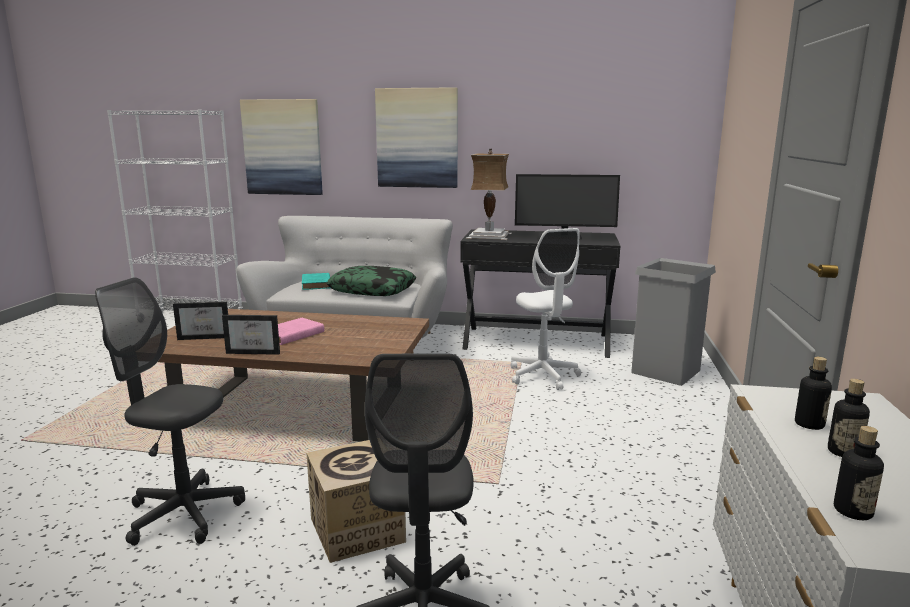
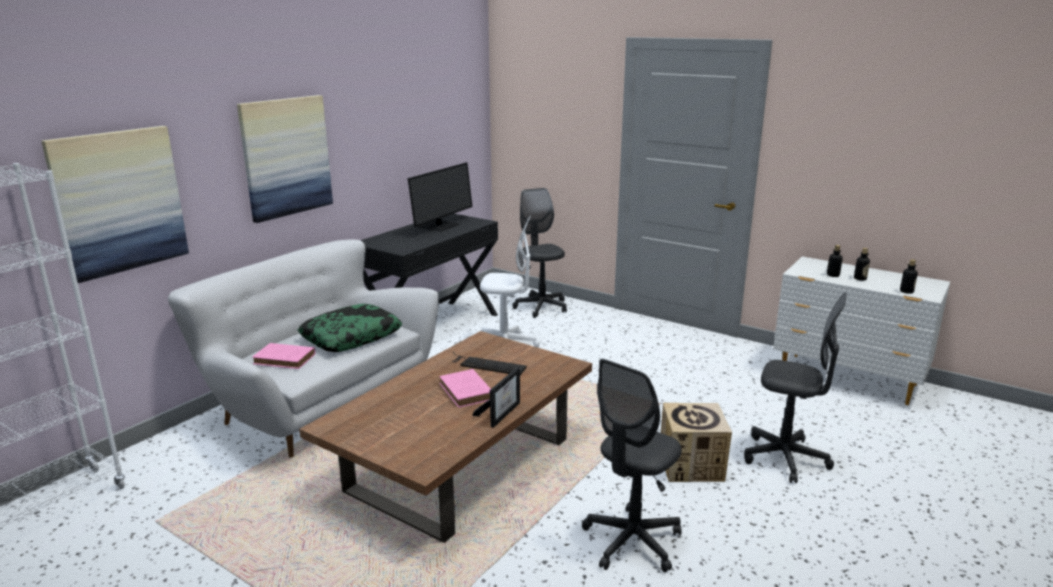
camera: 65 degrees left, 5 degrees up
(206, 337) = (424, 435): picture frame -> none
(316, 284) = (286, 359): turquoise book -> pink book
(353, 332) = (486, 365): none -> keyboard
(490, 235) = (396, 243): table lamp -> none
(666, 371) = (541, 307): grey trash can -> grey office chair

